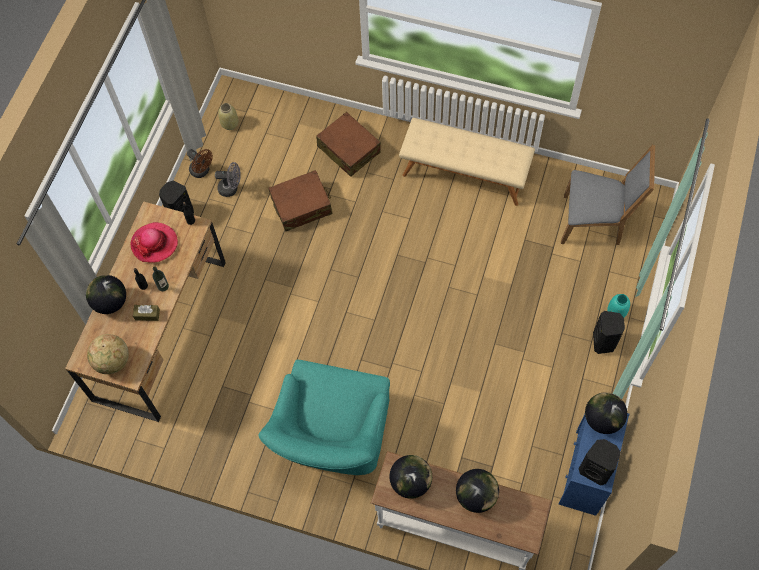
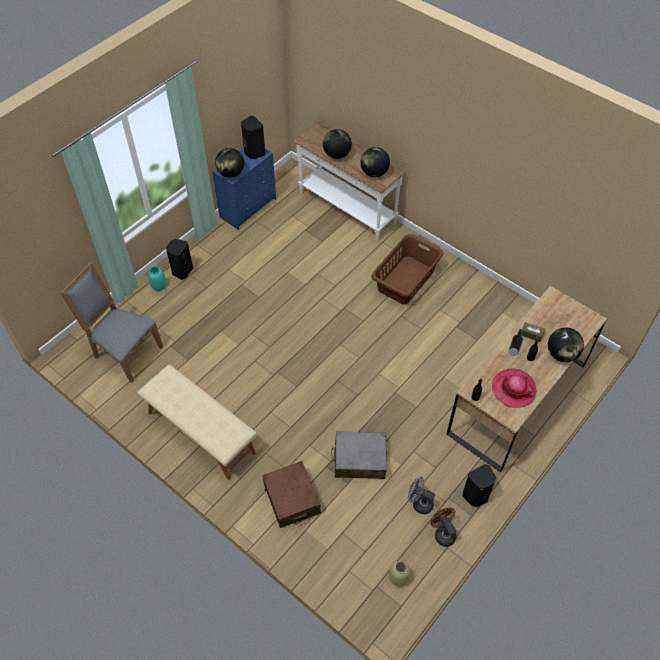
camera: 160 degrees left, 10 degrees down
(113, 361) = (566, 310): globe -> none
(302, 206) = (359, 459): brown suitcase -> grey suitcase
(332, 438) = (406, 280): turquoise armchair -> brown laundry basket

